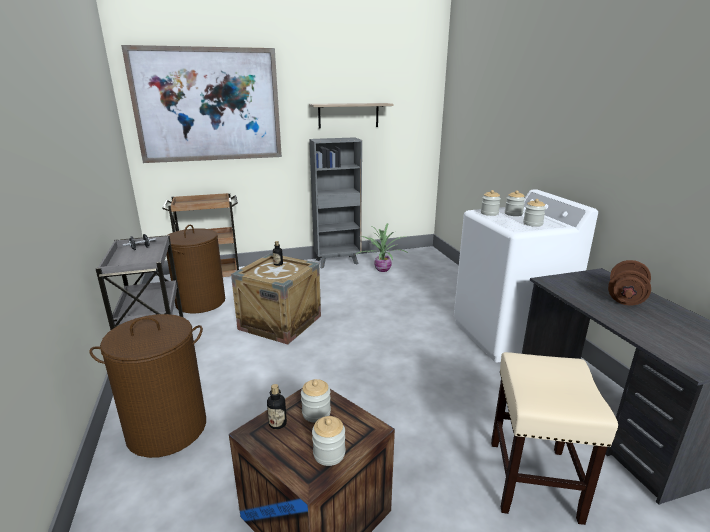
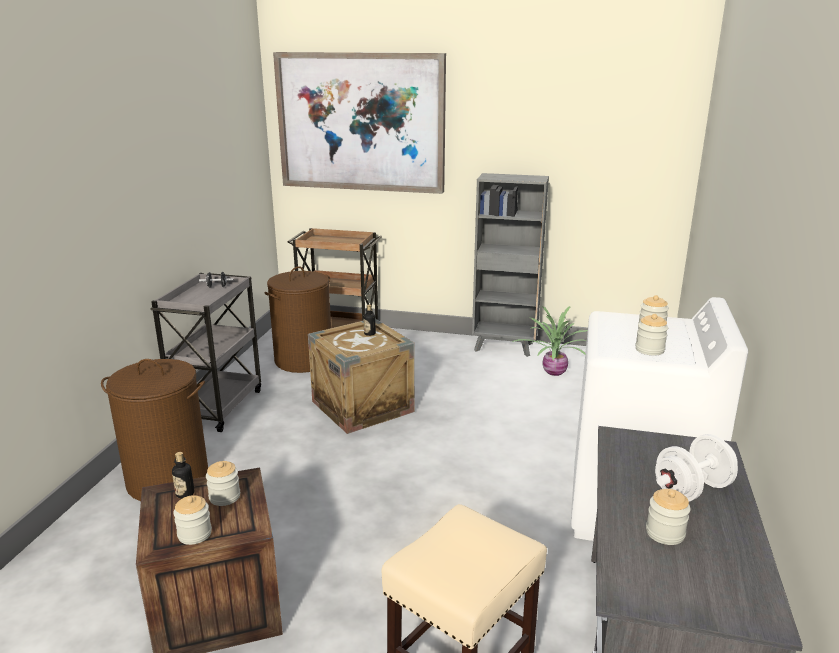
camera: 30 degrees right, 0 degrees up
(348, 115) = (543, 144): shelf -> none
(489, 213) = (616, 321): jar -> jar (665, 533)
(625, 298) = (692, 490): brown dumbbell -> white dumbbell

